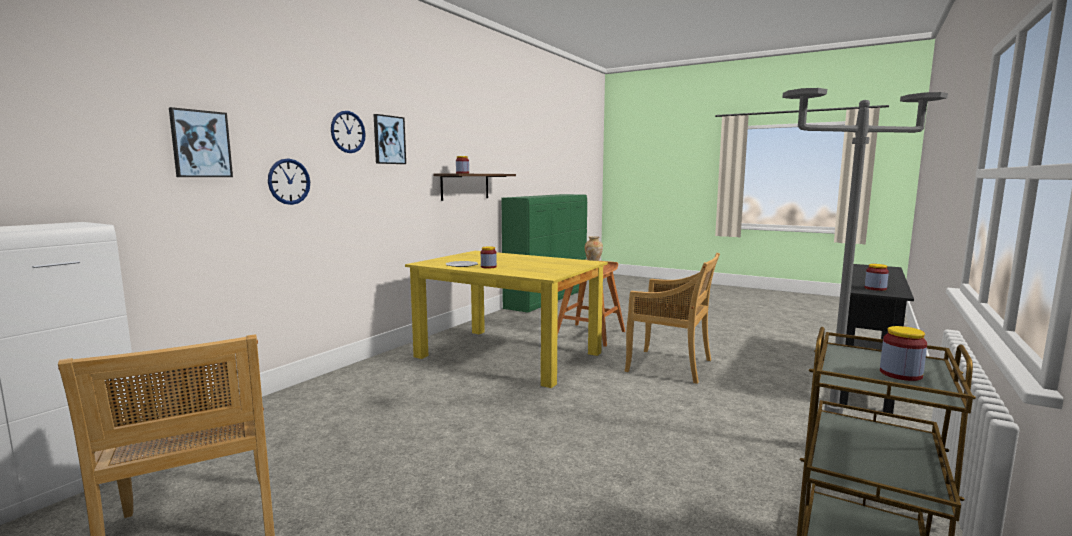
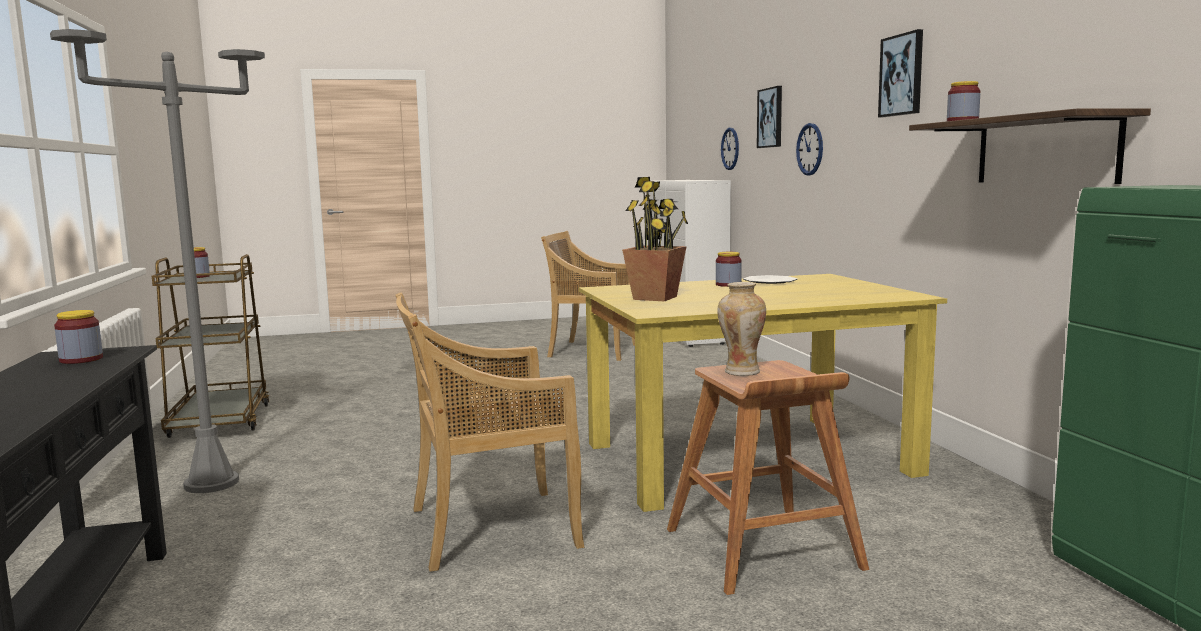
camera: 135 degrees right, 0 degrees up
(348, 132) = (858, 77): wall clock -> wall clock (730, 148)
(557, 267) = (655, 298): none -> potted plant

